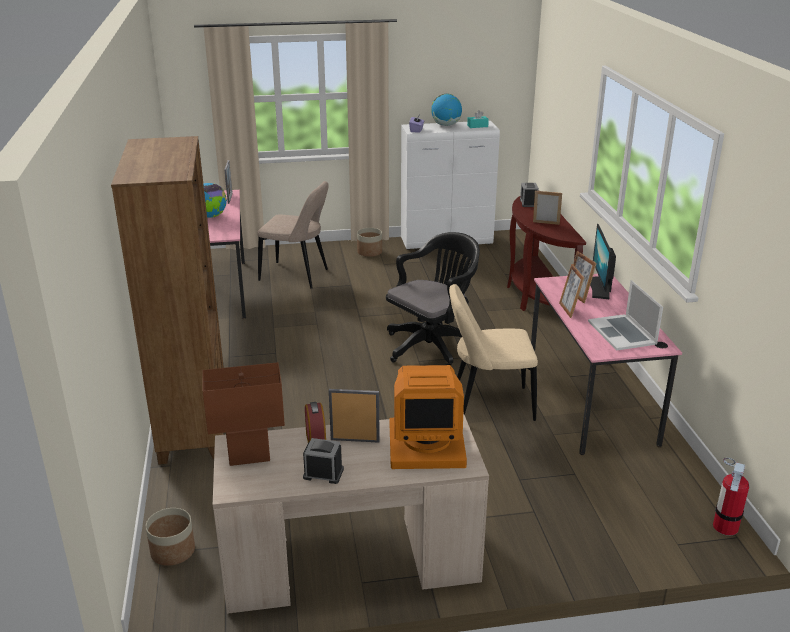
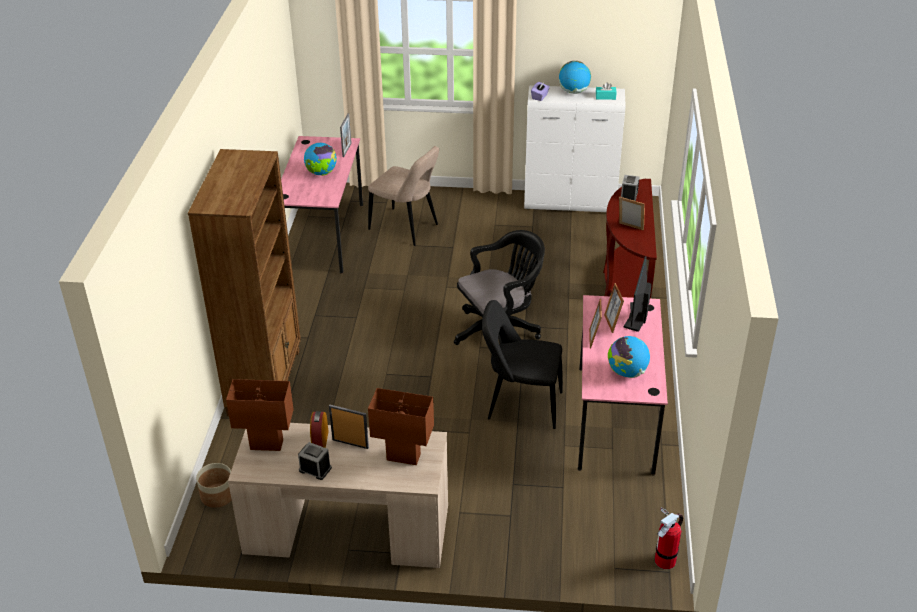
camera: 15 degrees right, 10 degrees up
(370, 252) = (487, 207): planter -> none
(426, 444) = (403, 457): monitor -> brown table lamp
(488, 405) = (521, 405): beige chair -> black chair
(622, 332) = (627, 372): laptop -> globe

